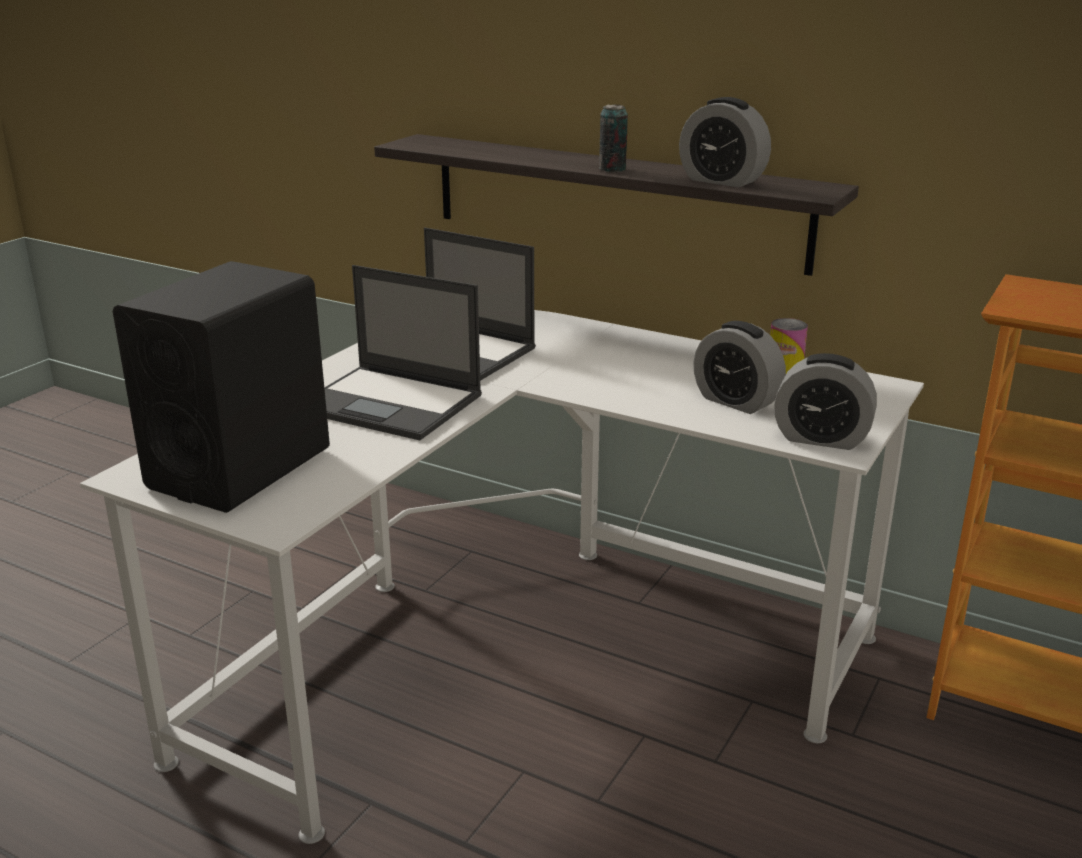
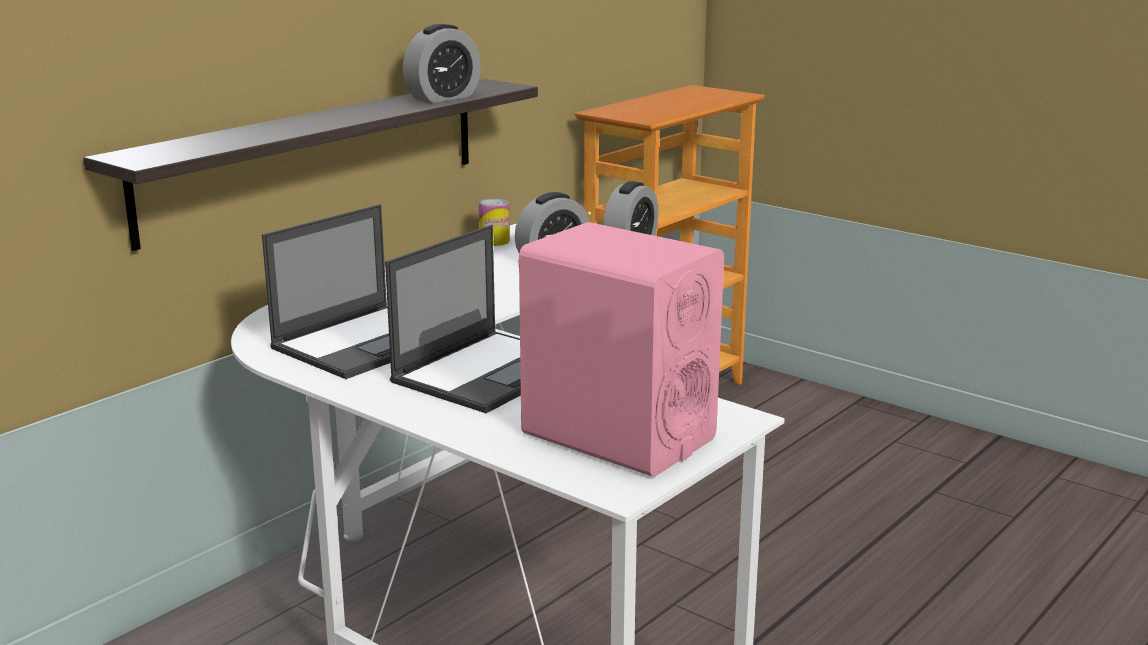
camera: 80 degrees left, 5 degrees down
(240, 468) = (617, 436): black speaker -> pink speaker
(612, 169) = (369, 115): can -> none

